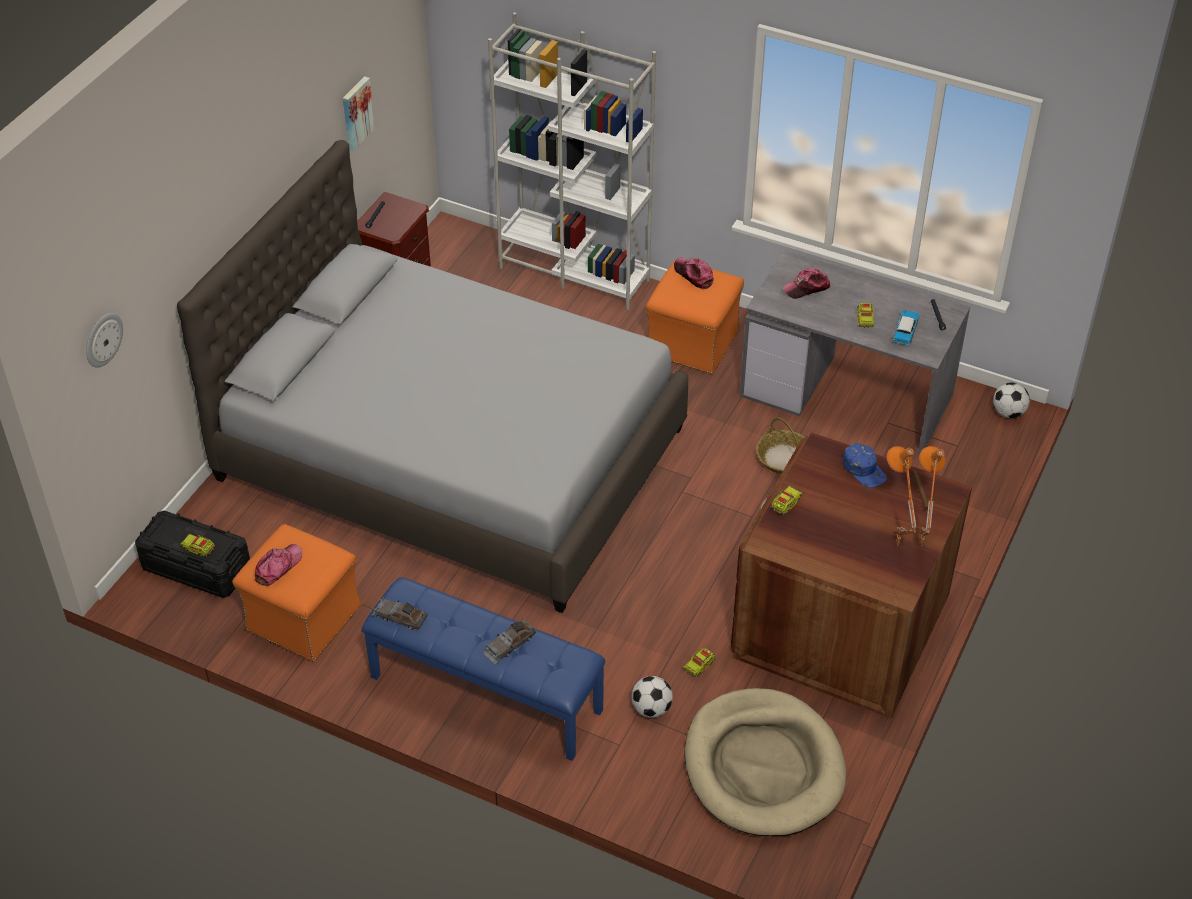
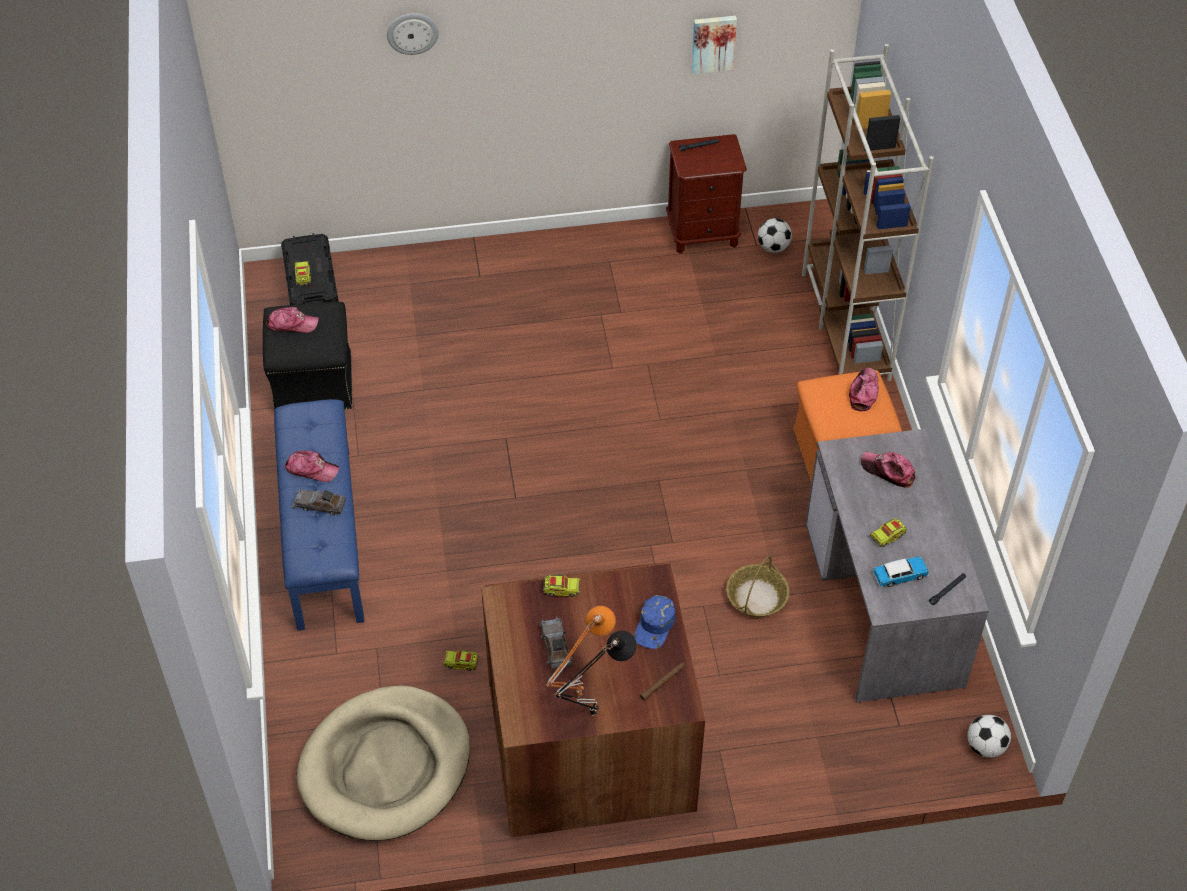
camera: 55 degrees right, 5 degrees up
(102, 339) = (291, 61): wall clock -> wall clock (412, 33)
(302, 617) = (313, 382): orange ottoman -> black ottoman
(399, 617) = (295, 422): grey toy car -> grey toy car (555, 646)
(451, 453) = (558, 369): grey bed -> none
(464, 631) = (312, 469): none -> cap
(575, 274) = (845, 327): white bookcase -> brown bookcase
(651, 708) = (390, 654): football -> football (773, 247)
(918, 544) = (593, 713): orange table lamp -> black table lamp

